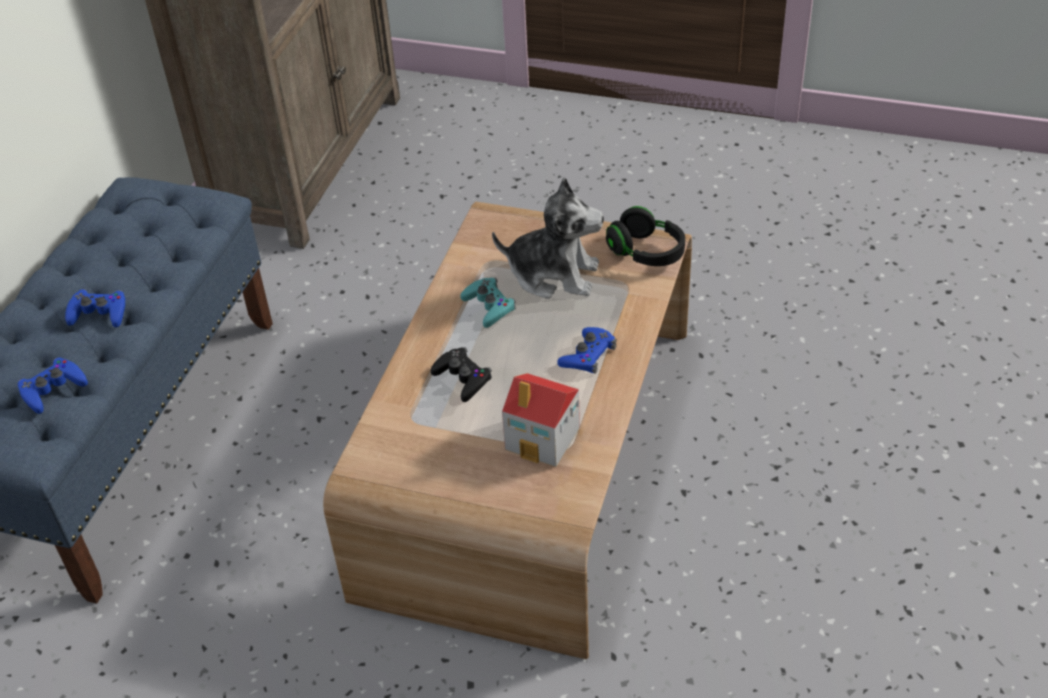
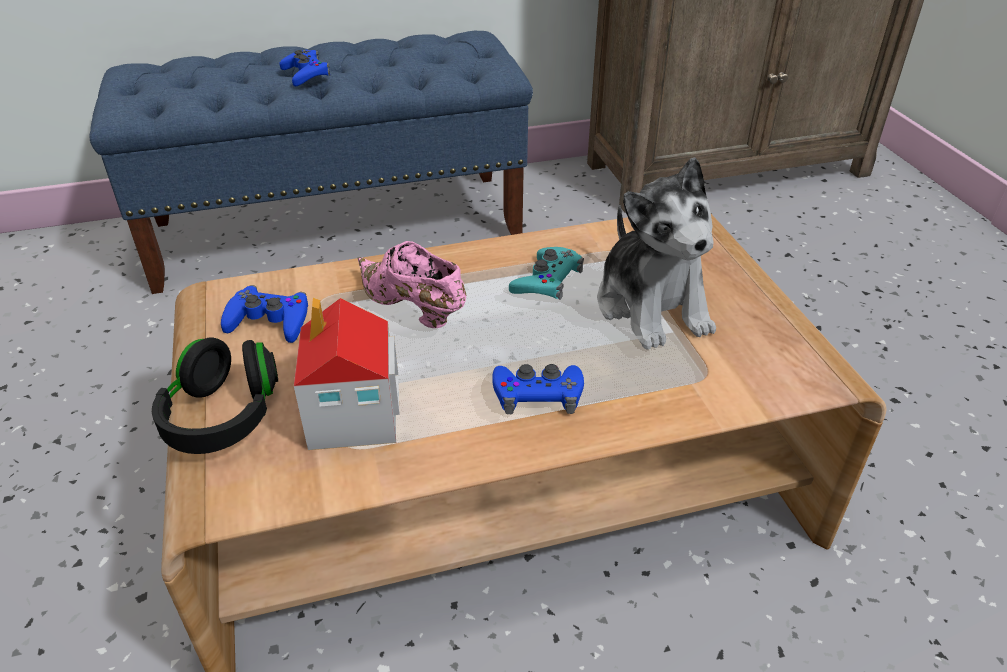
camera: 55 degrees right, 5 degrees down
(53, 389) = (197, 89): blue game controller -> blue game controller (269, 321)
(462, 378) = (412, 309): black game controller -> pink shoe
(646, 252) = (786, 368): black headphones -> black headphones (223, 417)

